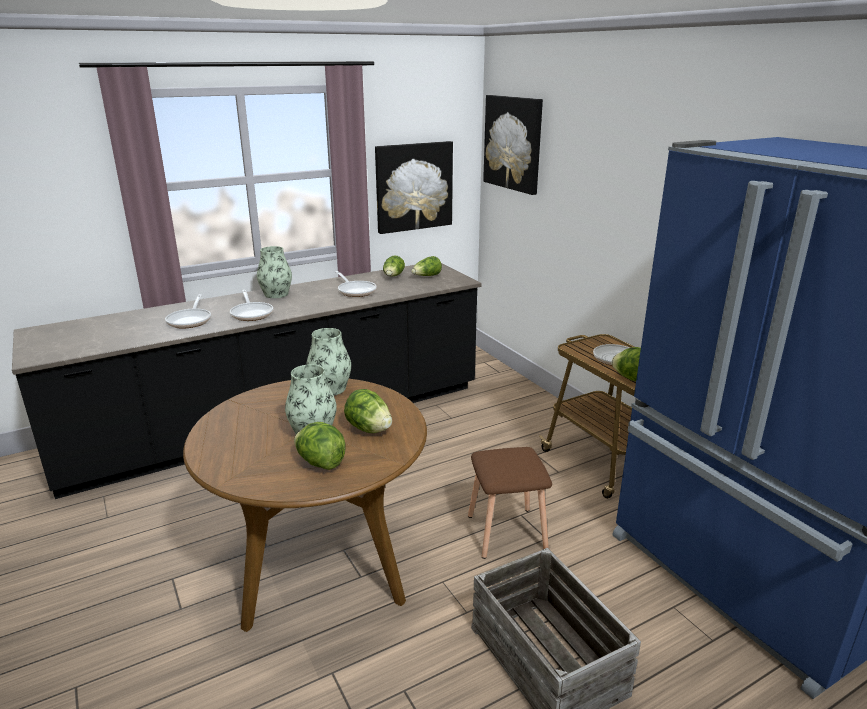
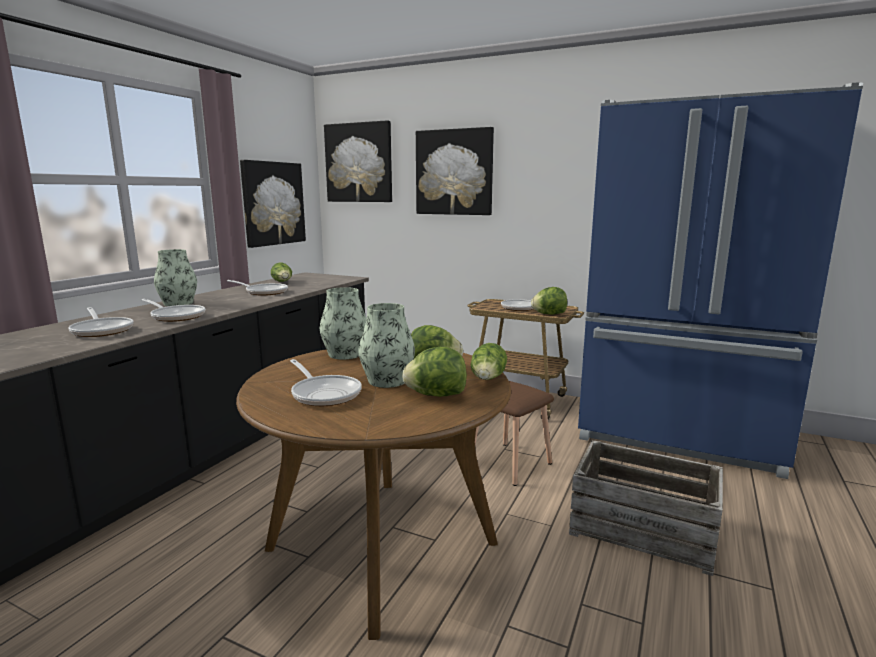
camera: 35 degrees left, 10 degrees down
(254, 431) = (324, 394): none -> frying pan
(426, 276) = (314, 279): lettuce -> lettuce (488, 379)
(594, 173) = (454, 172): none -> picture

